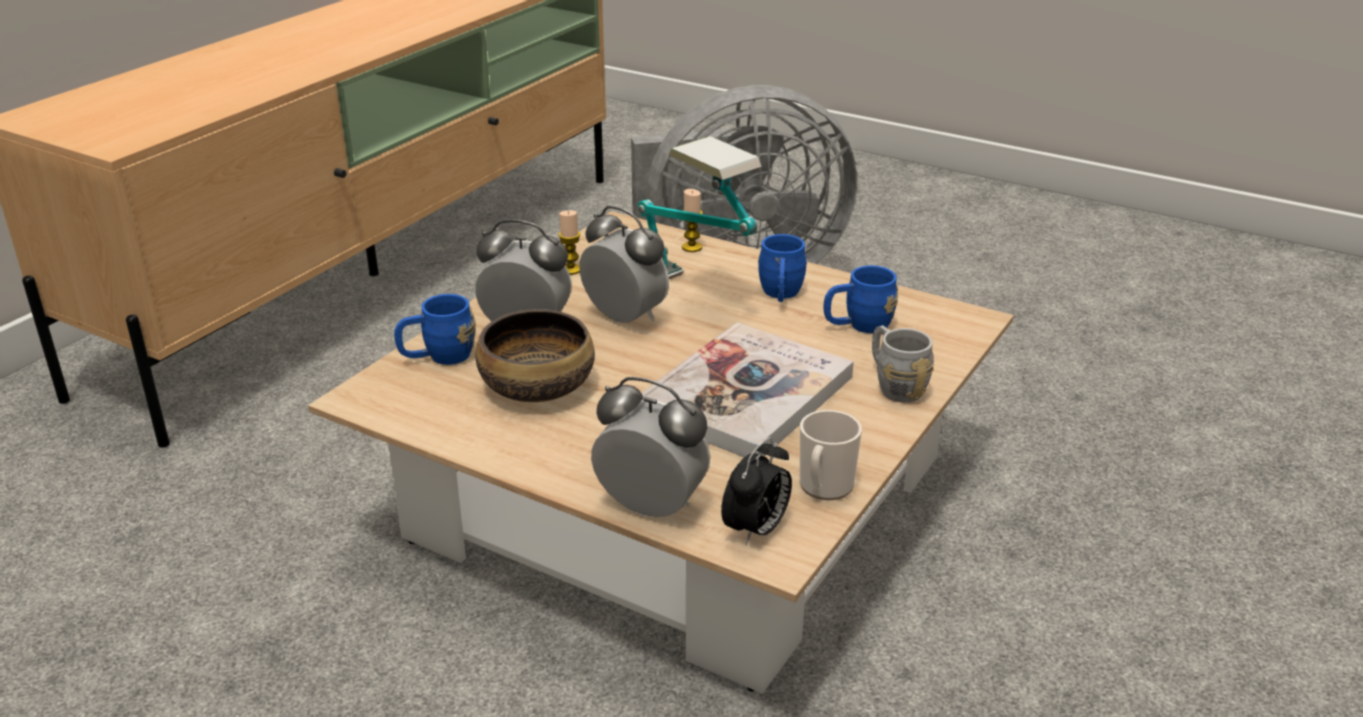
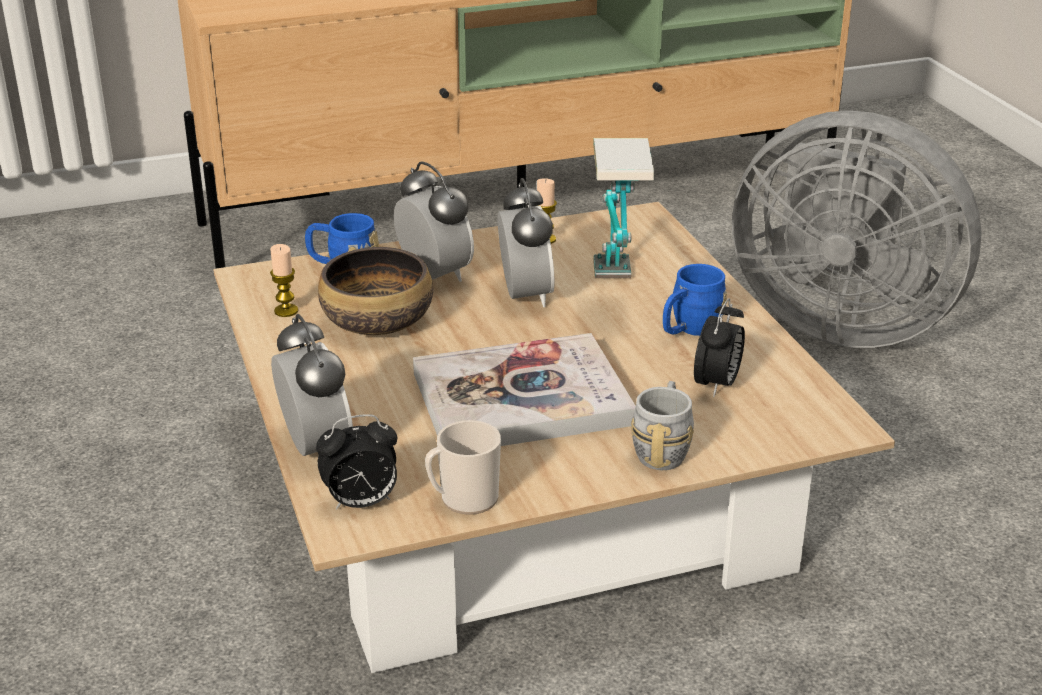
camera: 40 degrees right, 0 degrees up
(692, 247) = (677, 258): candle -> candle (286, 311)
(858, 325) = (717, 385): blue mug -> alarm clock

